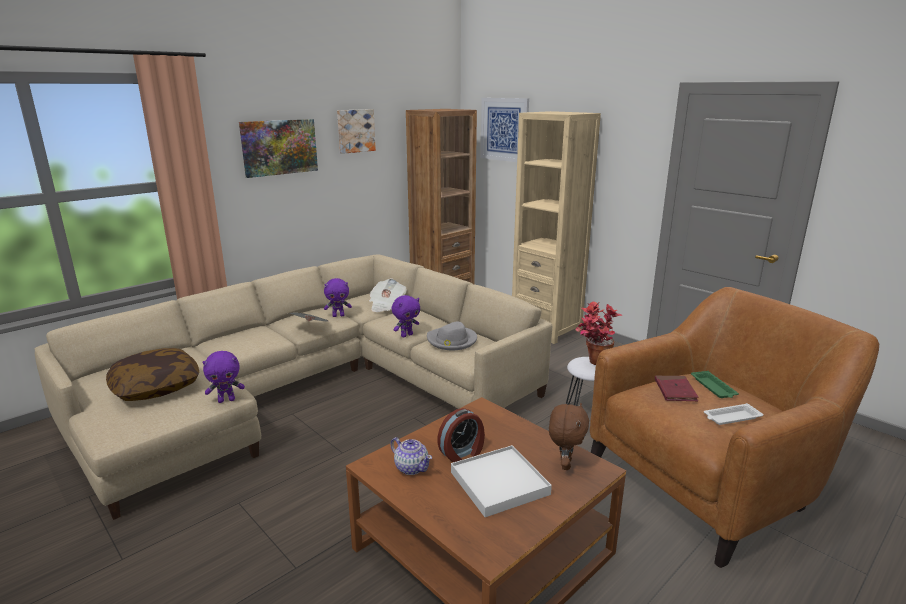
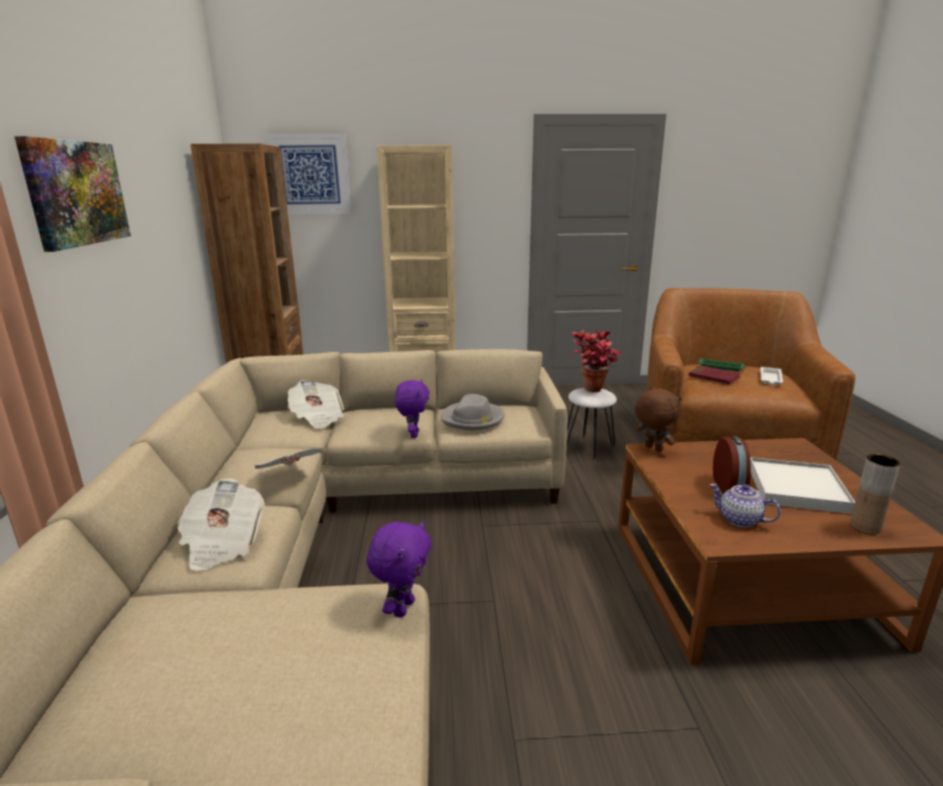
camera: 50 degrees left, 0 degrees up
(156, 387) = (255, 671): pillow -> none
(237, 342) = (222, 543): none -> newspaper
(338, 315) = (285, 450): purple plush toy -> none
(355, 131) = (150, 171): picture -> none
(411, 467) = (740, 520): teapot -> teapot turned 135 degrees counterclockwise
(467, 526) = (865, 527): none -> brown vase
(564, 464) = (780, 453): brown plush toy -> brown plush toy (652, 449)

